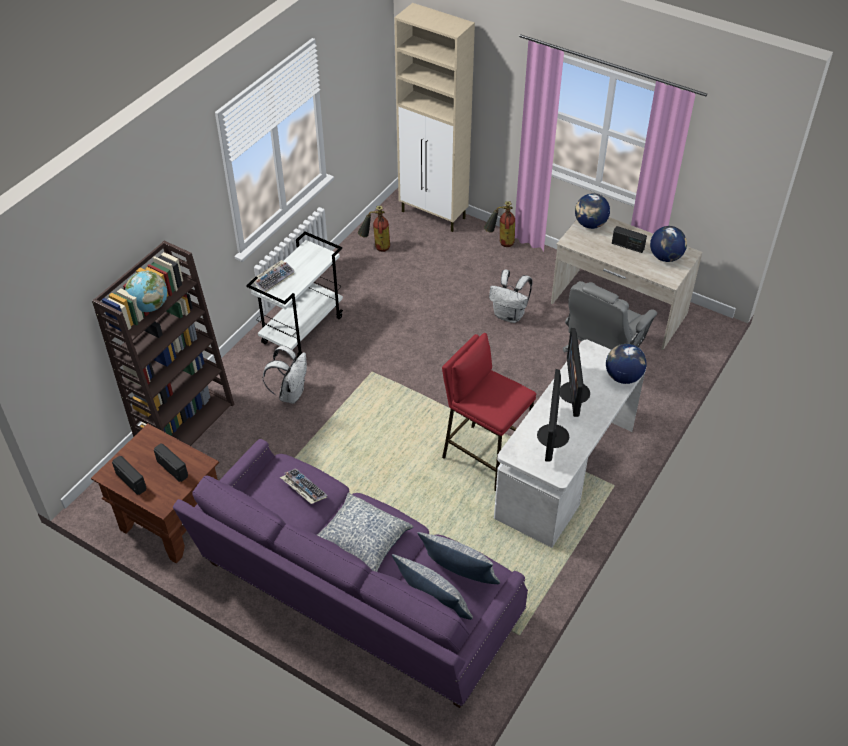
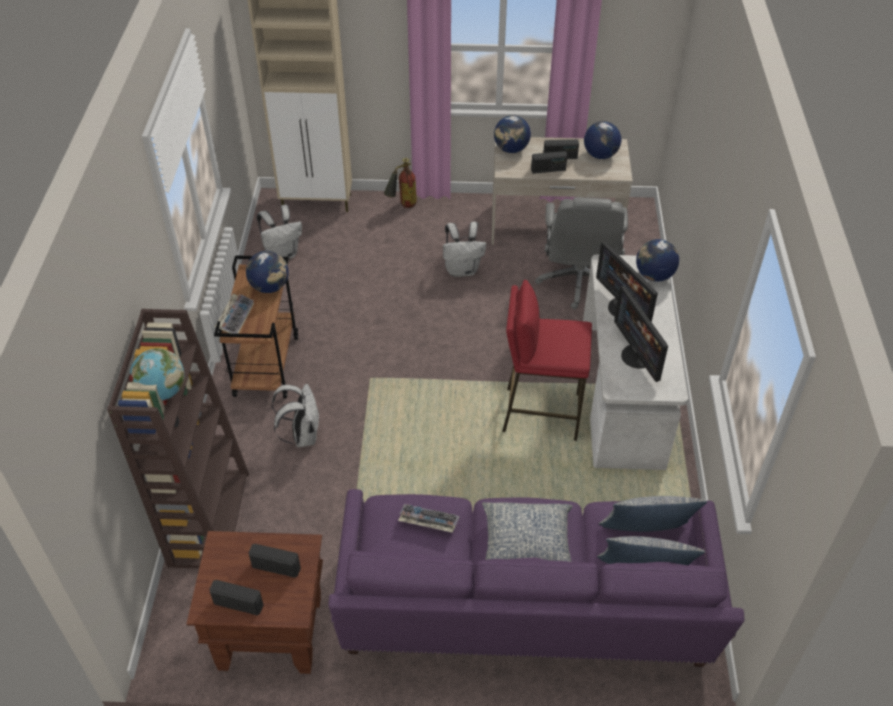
camera: 30 degrees left, 0 degrees up
(302, 329) = (266, 365): white cart -> brown cart
(315, 265) = (270, 287): none -> globe
(376, 247) = (282, 254): fire extinguisher -> white backpack
(608, 253) = (548, 170): none -> radio

